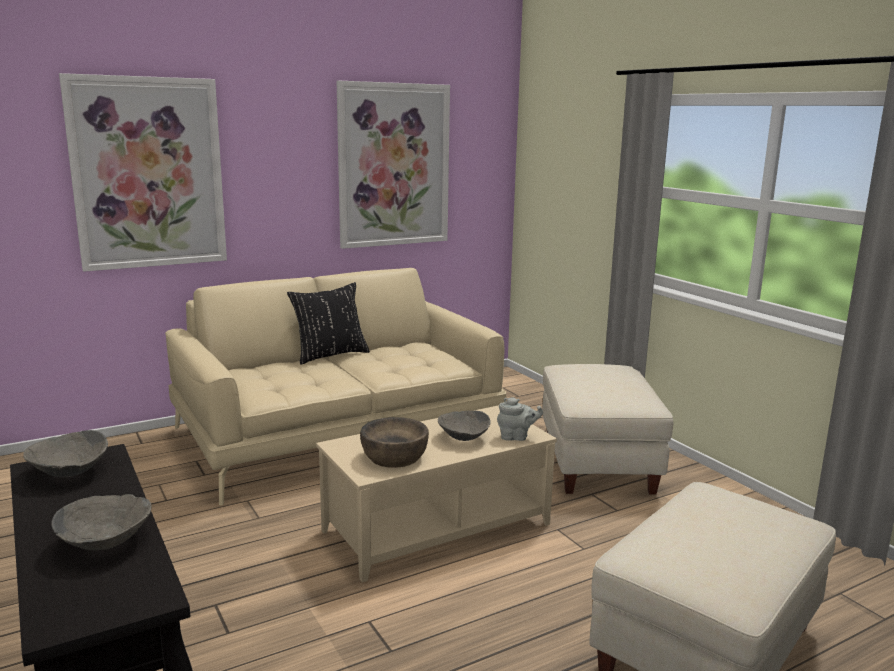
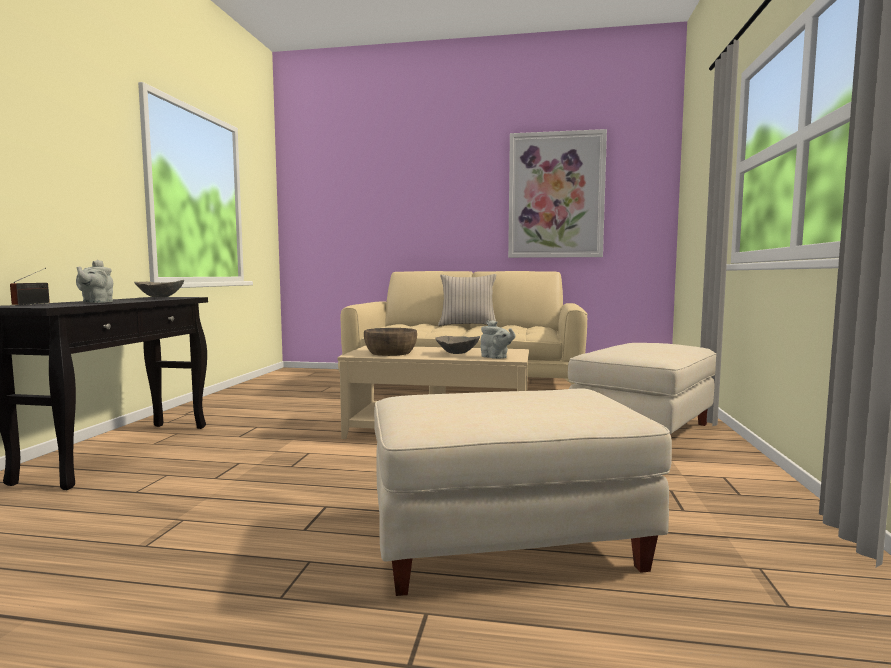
camera: 40 degrees right, 10 degrees down
(33, 589) = (33, 303): none -> radio
(105, 542) = (96, 302): grey bowl -> grey teapot
(148, 173) = (381, 201): picture -> none
(330, 355) = (467, 325): black pillow -> beige pillow

